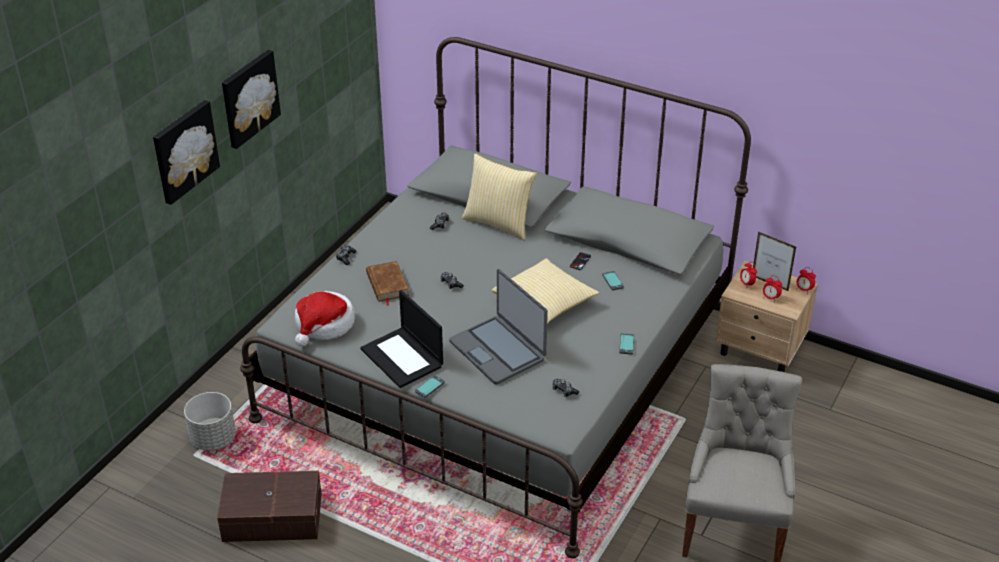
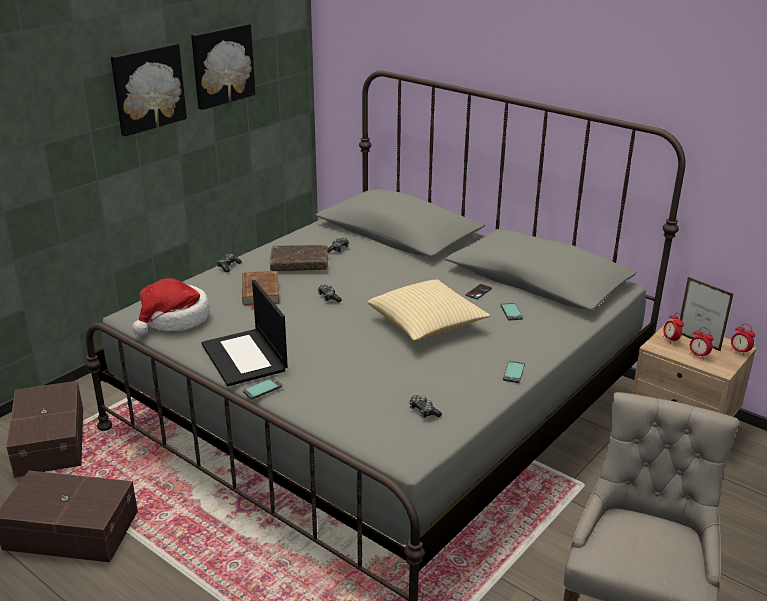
camera: 10 degrees right, 10 degrees down
(184, 151) = (55, 117): picture -> picture (222, 65)
(213, 438) = (52, 440): grey planter -> brown storage box
(410, 248) = (299, 264): none -> brown book
(498, 350) = (358, 362): laptop -> none
(499, 223) = (400, 253): pillow -> none

